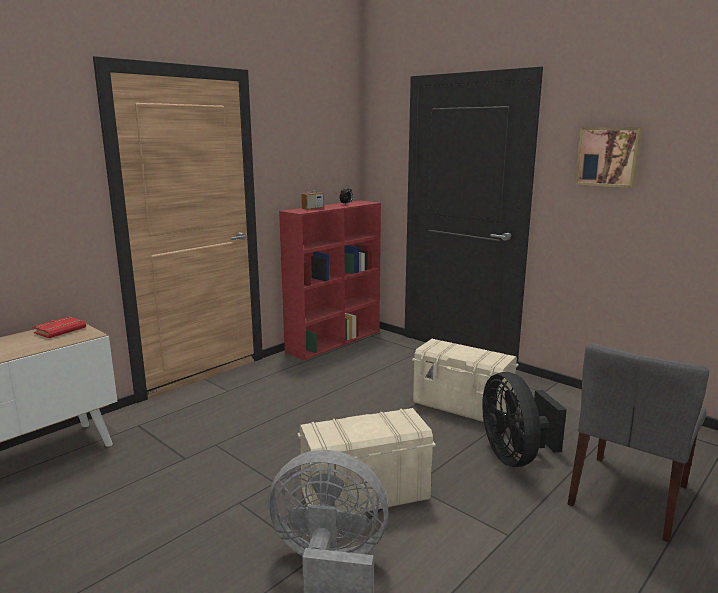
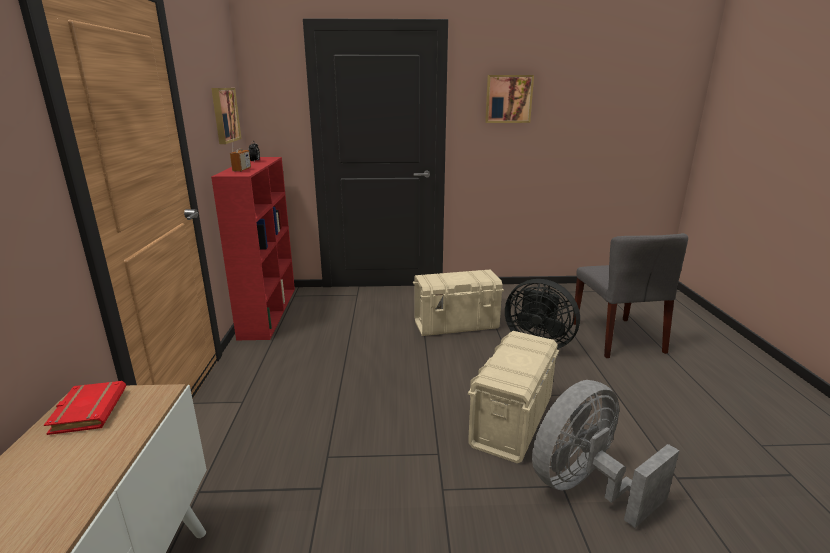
camera: 45 degrees left, 5 degrees up
(323, 162) = (224, 115): none -> picture

